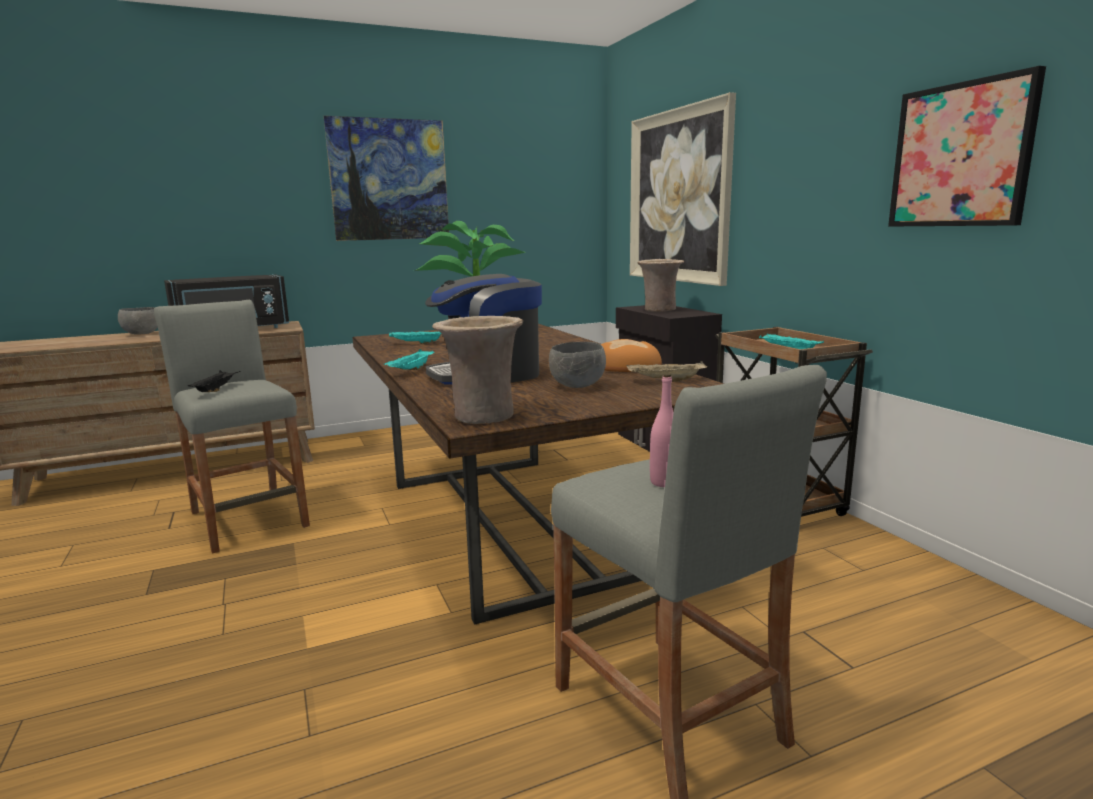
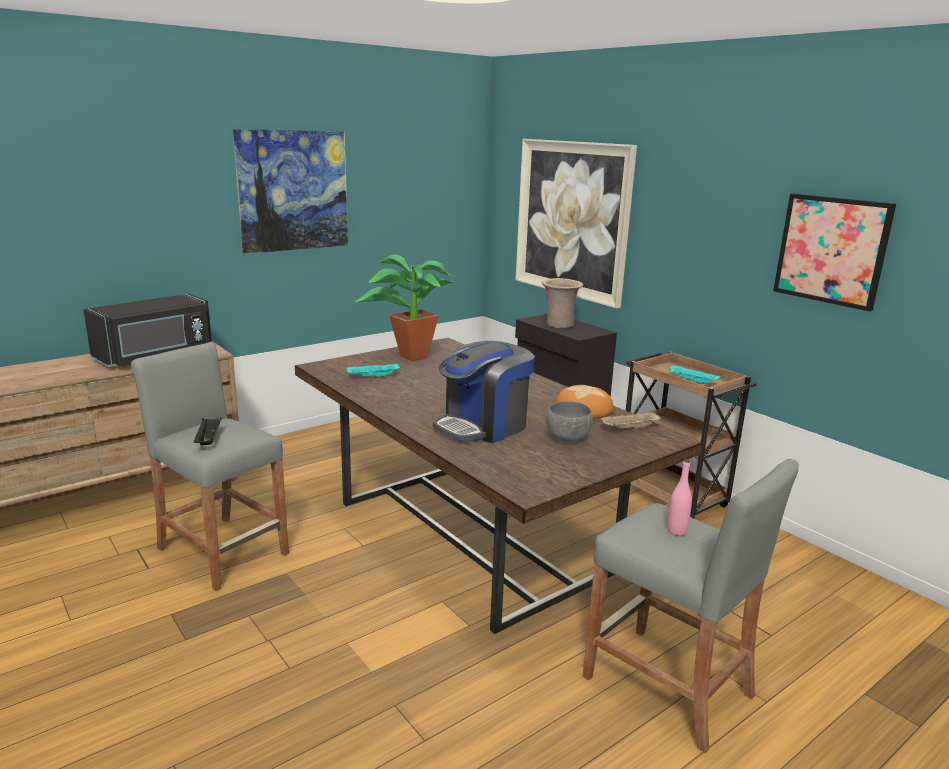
camera: 15 degrees left, 5 degrees up
(142, 334) = (58, 364): grey bowl -> none
(411, 371) = (410, 421): turquoise tray -> none
(481, 416) = (527, 482): beige vase -> none

